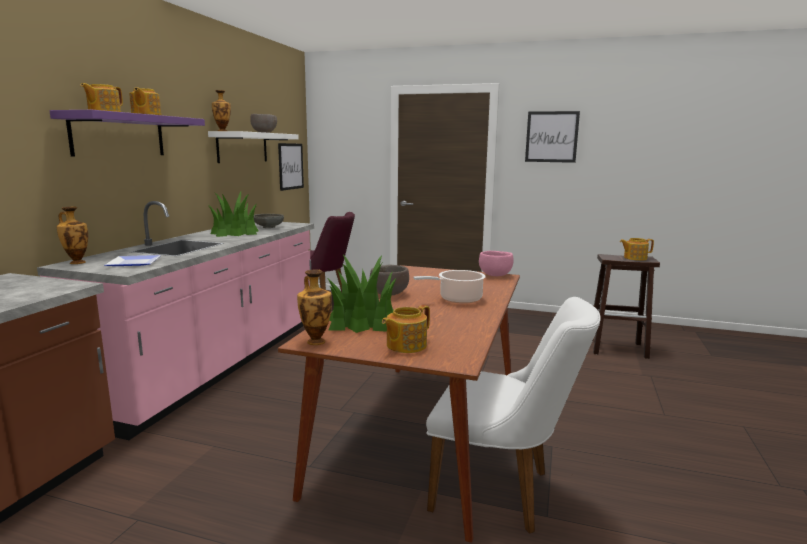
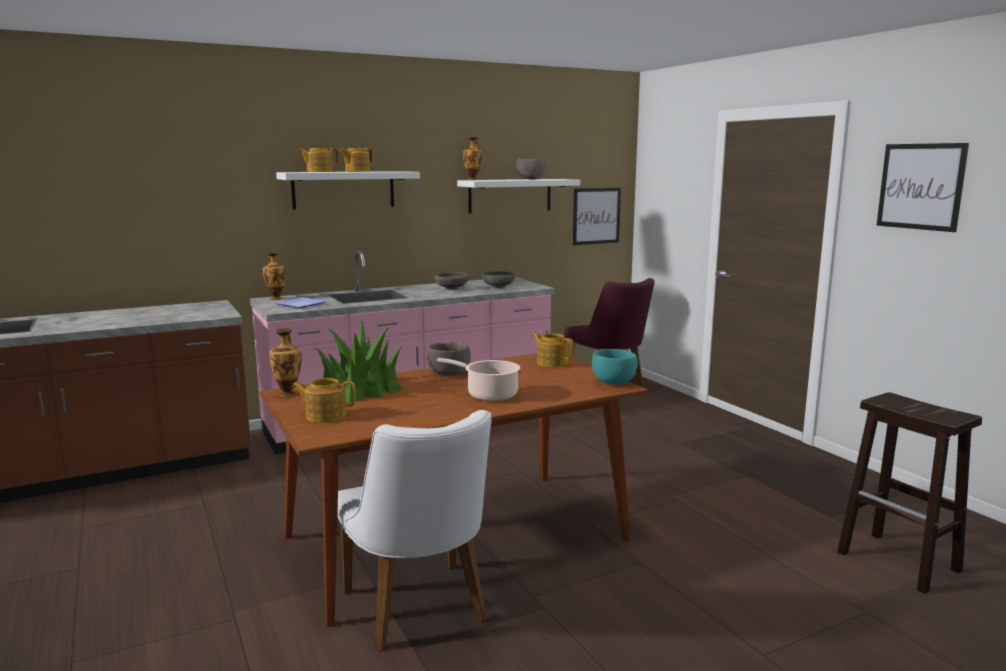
camera: 45 degrees right, 0 degrees up
(119, 135) = (343, 190): purple shelf -> white shelf
(234, 232) = (451, 288): potted plant -> grey bowl
(495, 275) = (614, 383): pink bowl -> turquoise bowl
(634, 258) = (931, 411): teapot -> teapot (552, 363)

